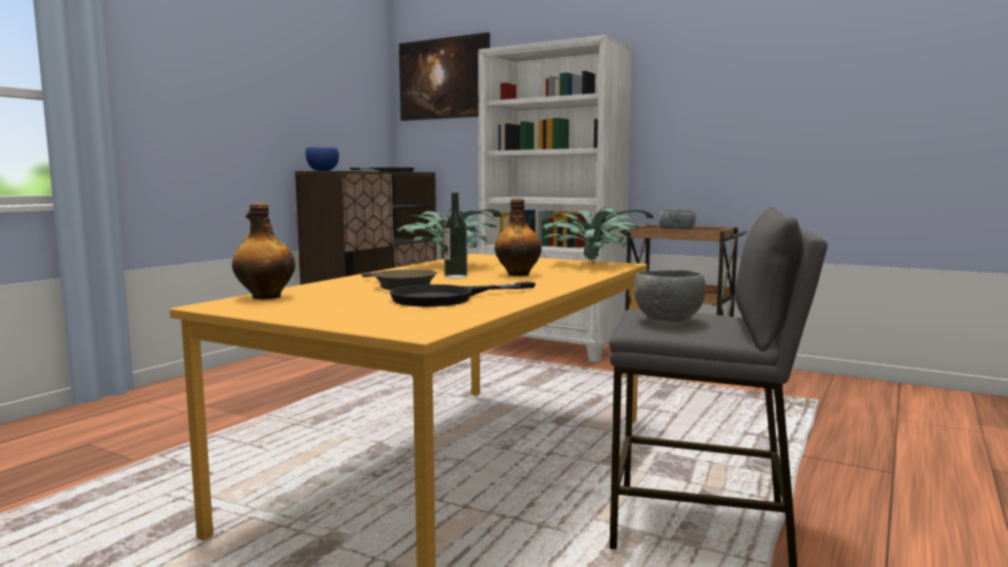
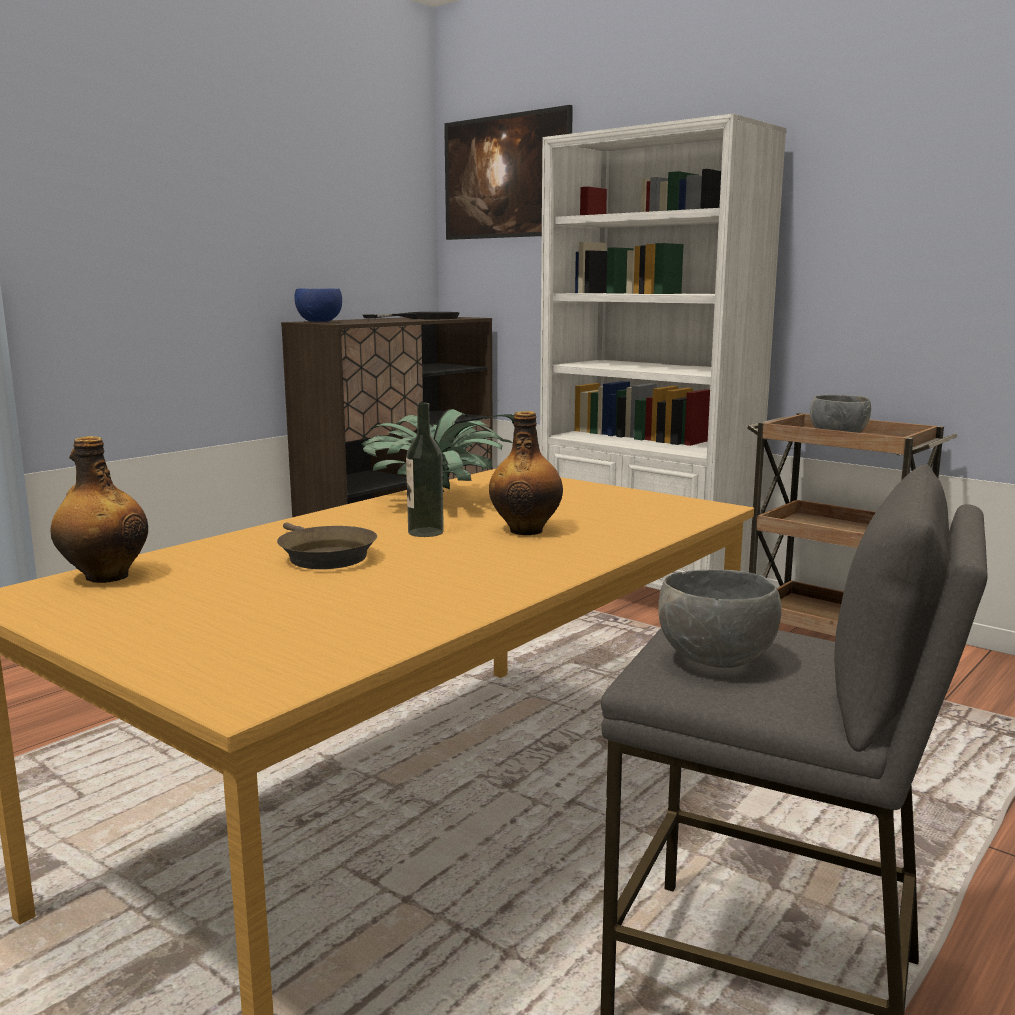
camera: 10 degrees right, 5 degrees up
(446, 298) = (365, 595): black frying pan -> none
(591, 265) = (661, 507): potted plant -> none

